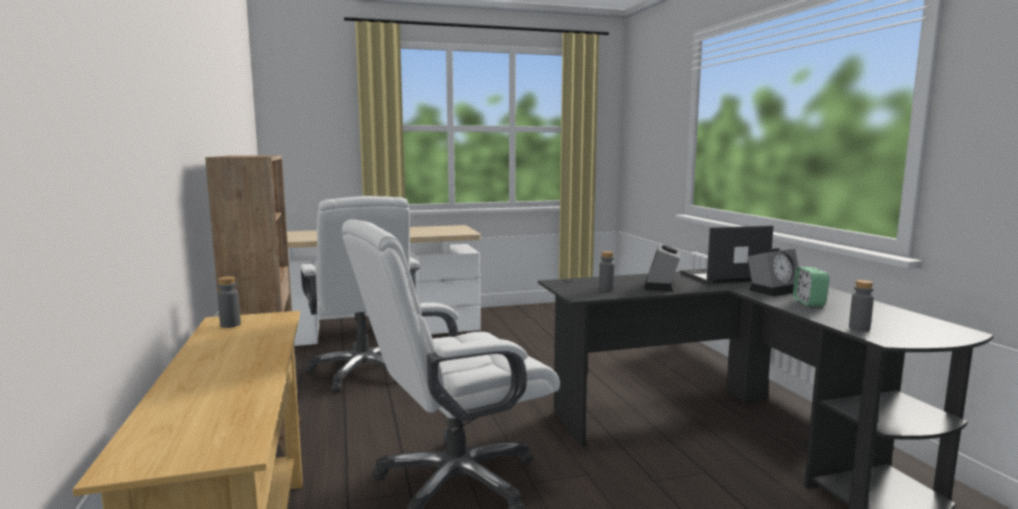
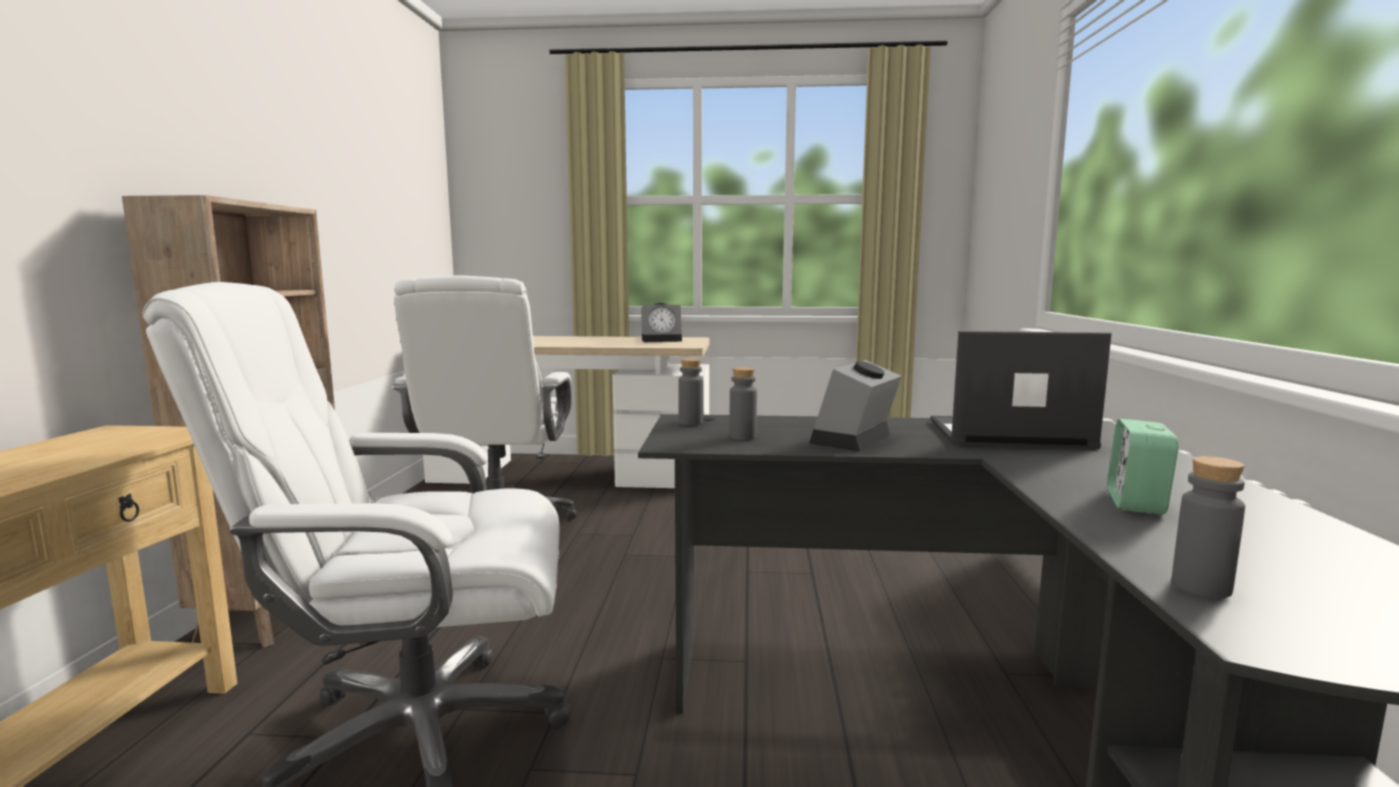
camera: 20 degrees right, 0 degrees up
(230, 325) = (93, 438): grey bottle -> grey bottle (690, 422)
(774, 290) = (1087, 467): alarm clock -> alarm clock (662, 340)

